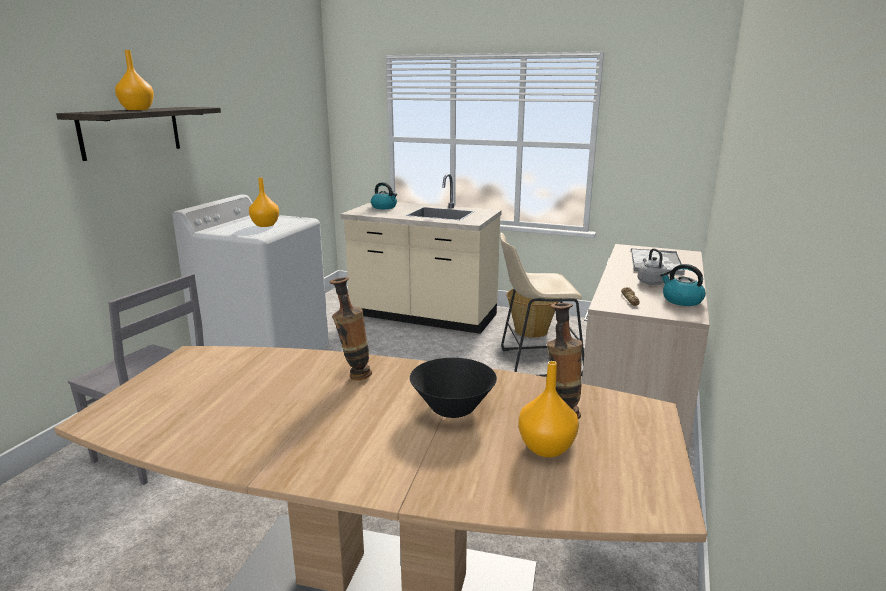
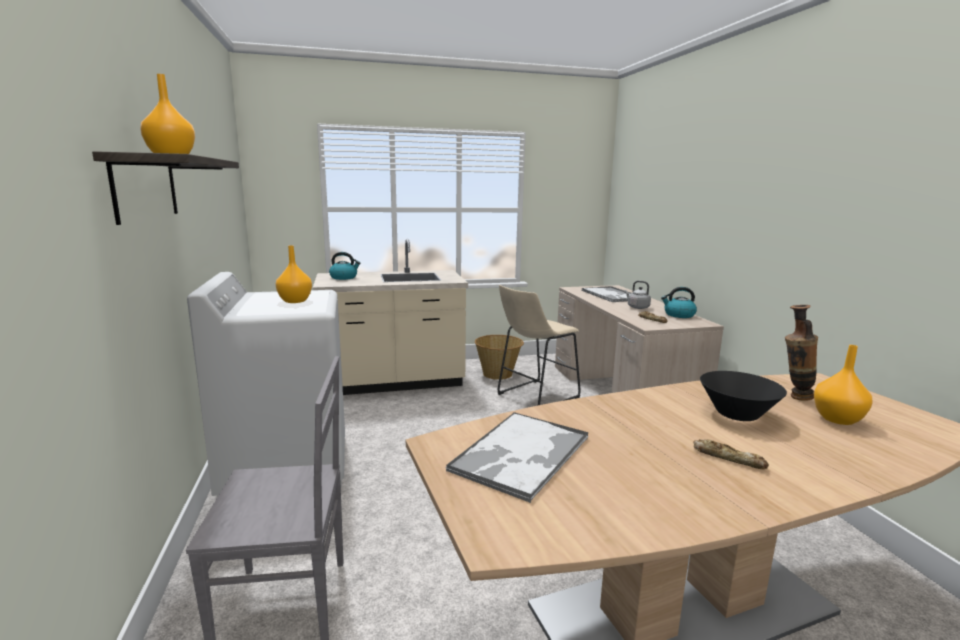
camera: 35 degrees left, 5 degrees down
(218, 378) = (520, 455): none -> tray
(346, 435) = (728, 458): none -> bread
(354, 376) = (622, 414): vase -> none

